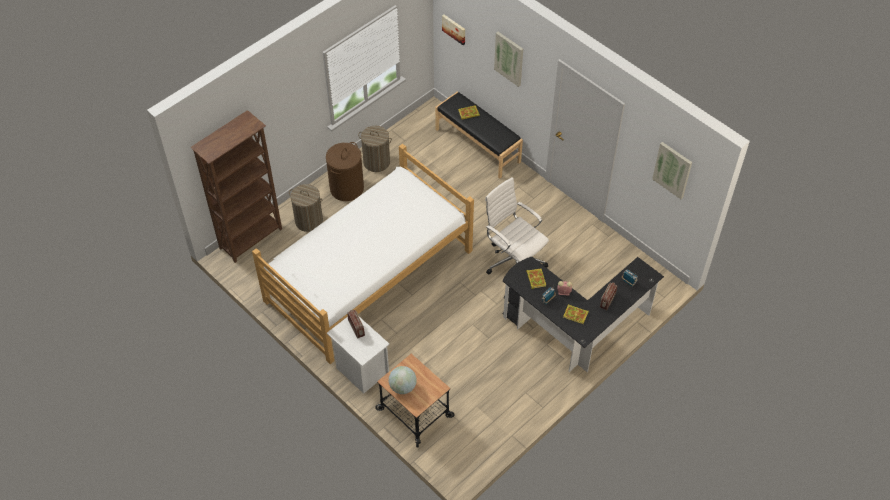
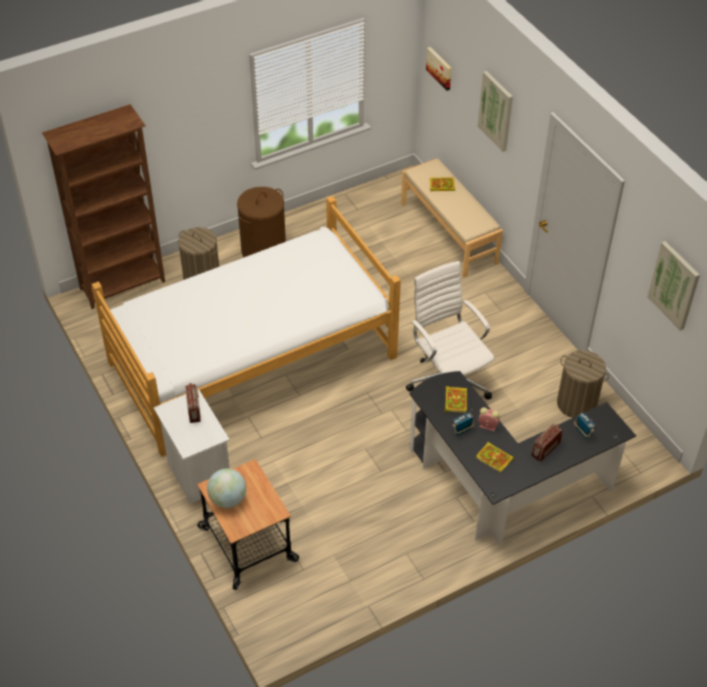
camera: 15 degrees right, 5 degrees down
(376, 162) = (312, 227): laundry basket -> laundry basket (577, 403)
(478, 145) = (449, 233): black bench -> beige bench

